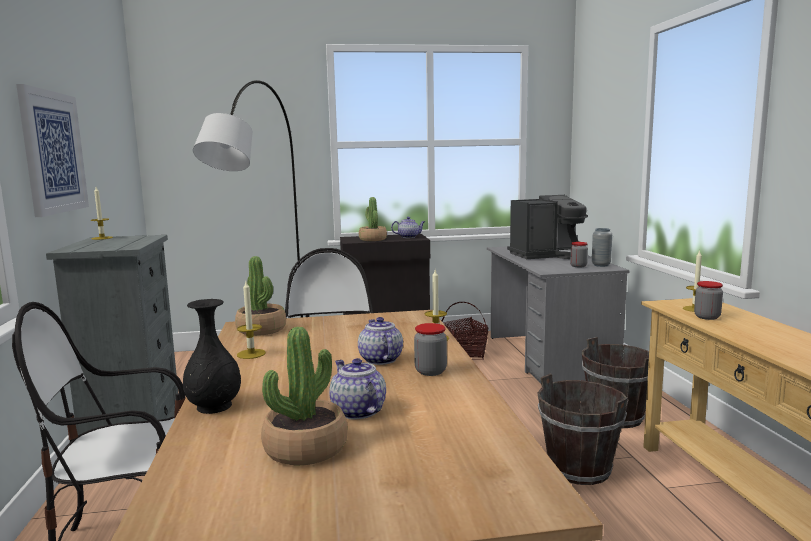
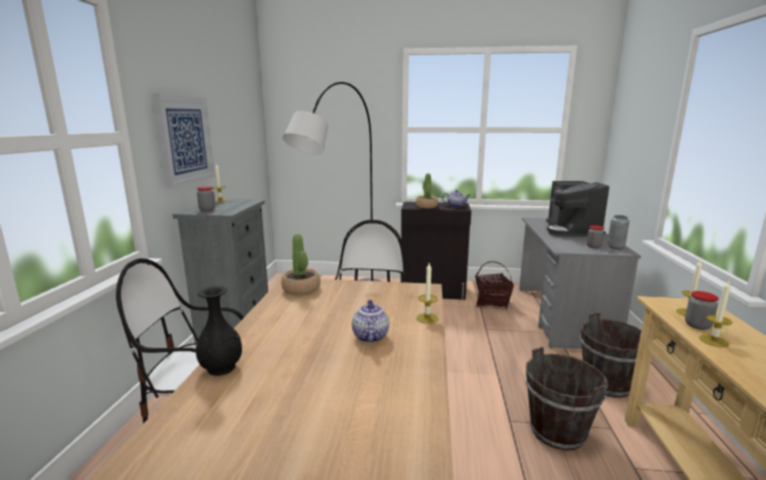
camera: 15 degrees right, 5 degrees up
(251, 354) = (279, 314): candle -> candle (714, 341)
(305, 448) = (257, 431): potted plant -> none
(357, 411) = (320, 395): teapot -> none
(430, 371) = (403, 357): jar -> jar (207, 209)
(548, 255) = (571, 231): coffee machine -> coffee machine turned 90 degrees clockwise

